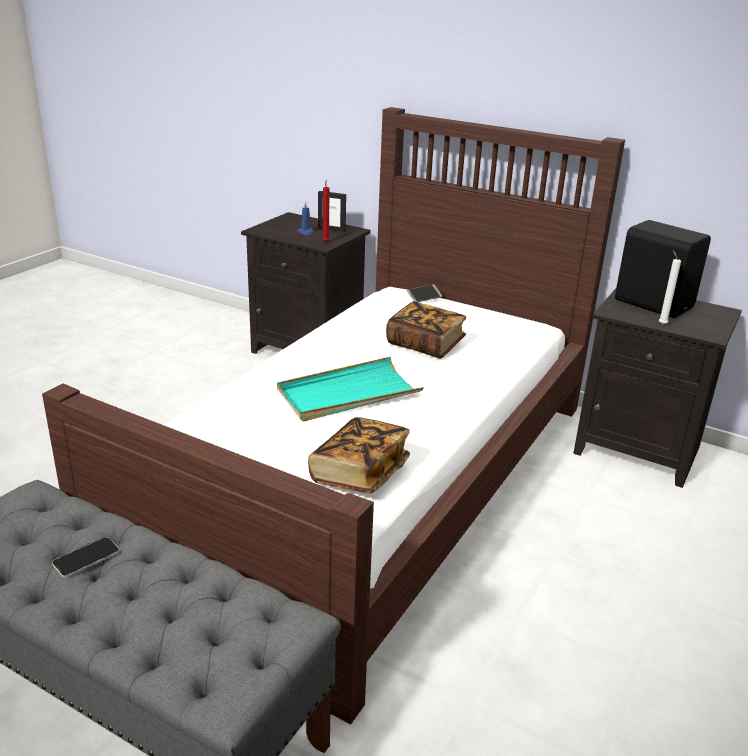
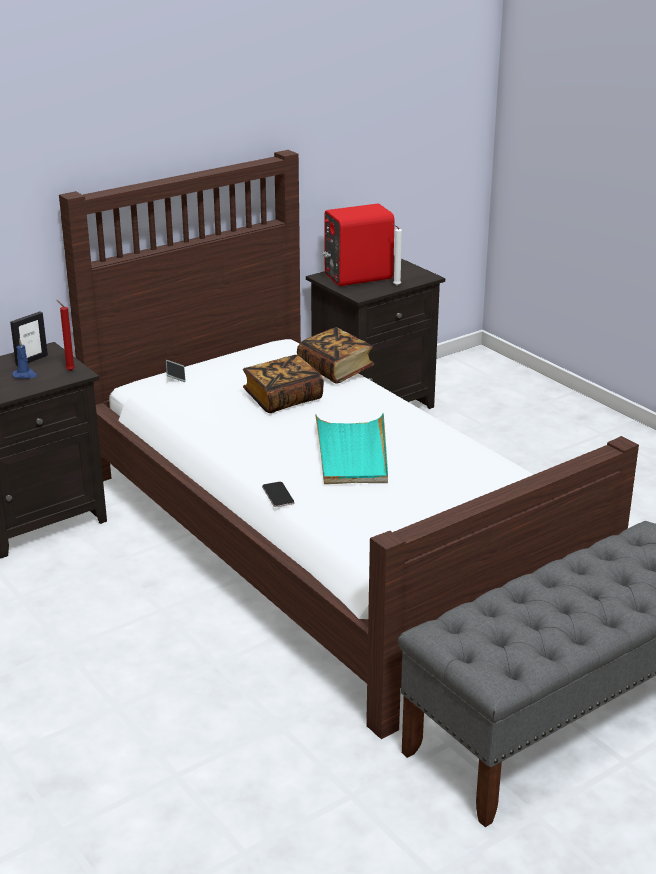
camera: 65 degrees left, 0 degrees up
(86, 558) = (548, 607): phone -> phone (278, 495)
(359, 473) = (483, 474): book -> book (335, 370)
(653, 303) = (356, 277): black speaker -> red speaker

